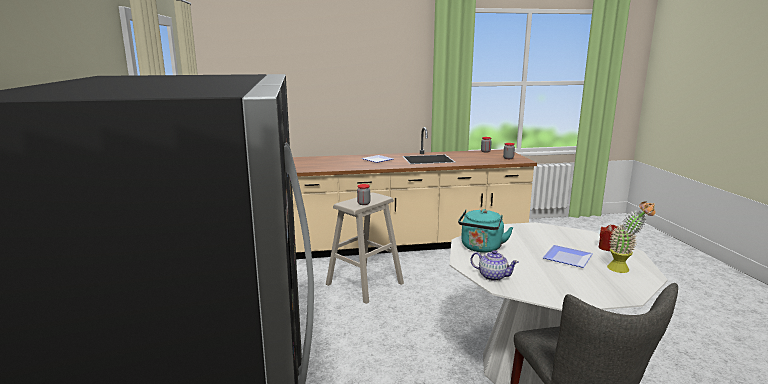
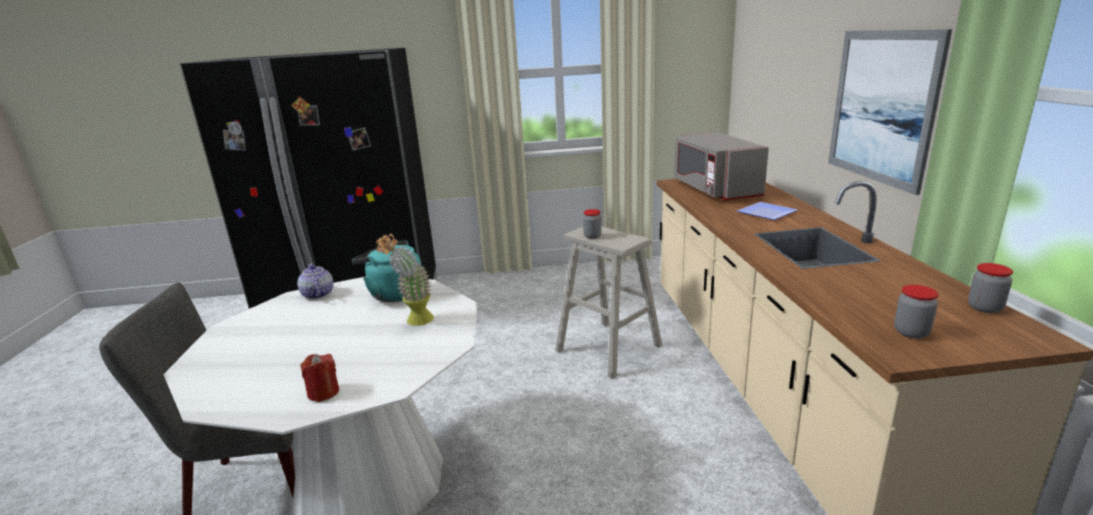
camera: 95 degrees right, 5 degrees up
(322, 164) = (715, 189): none -> grey microwave
(383, 98) = (882, 107): none -> picture
(492, 276) = (317, 294): teapot -> teapot turned 120 degrees clockwise
(565, 258) = (320, 346): plate -> none
(624, 270) = (245, 386): potted plant -> potted plant (414, 322)

